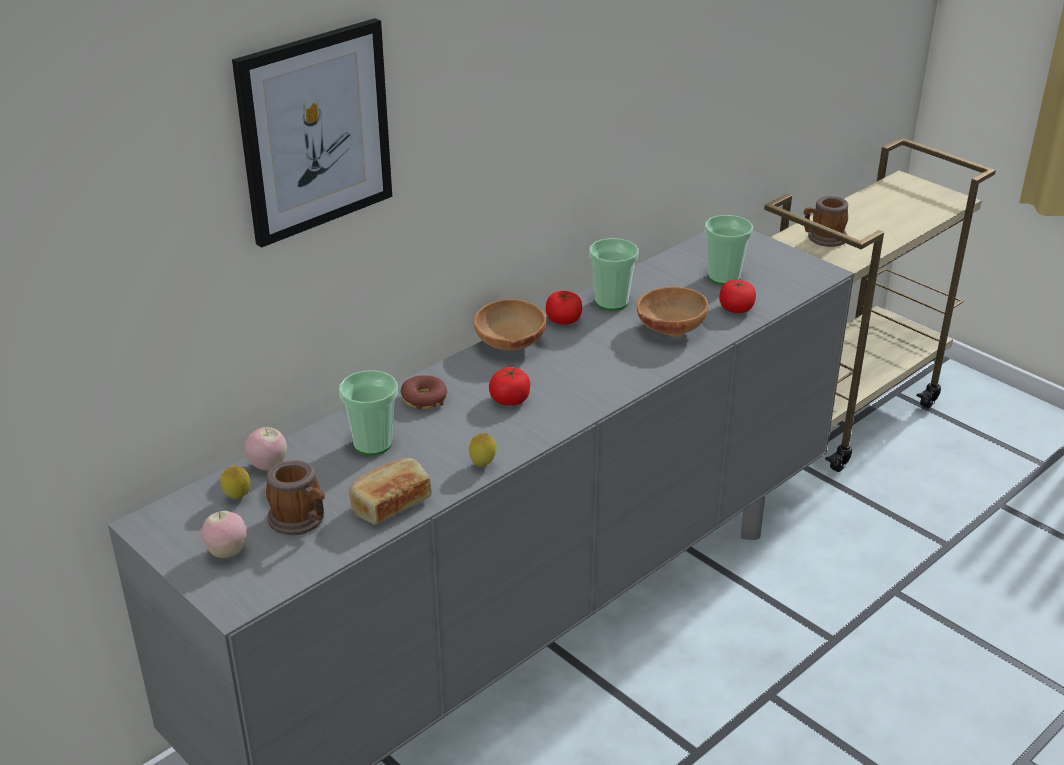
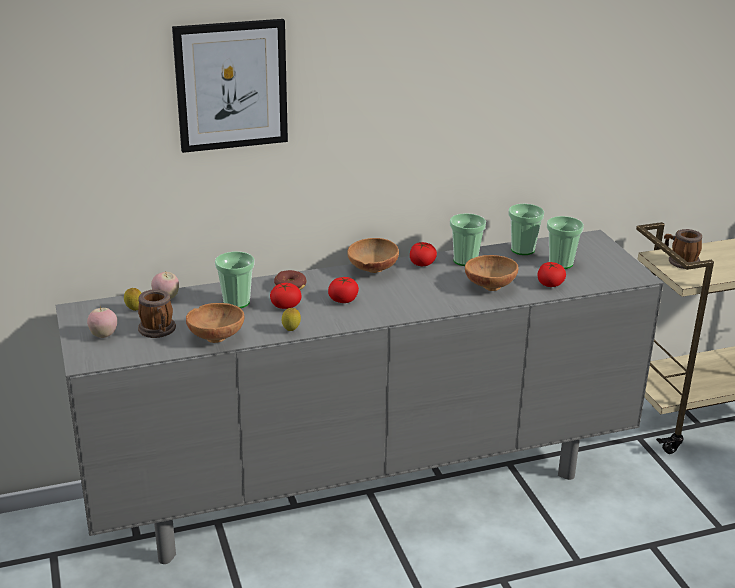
camera: 25 degrees right, 5 degrees down
(390, 504) = (216, 336): bread -> brown bowl
(443, 430) = (285, 305): none -> tomato
(665, 269) = (522, 250): none -> cup

